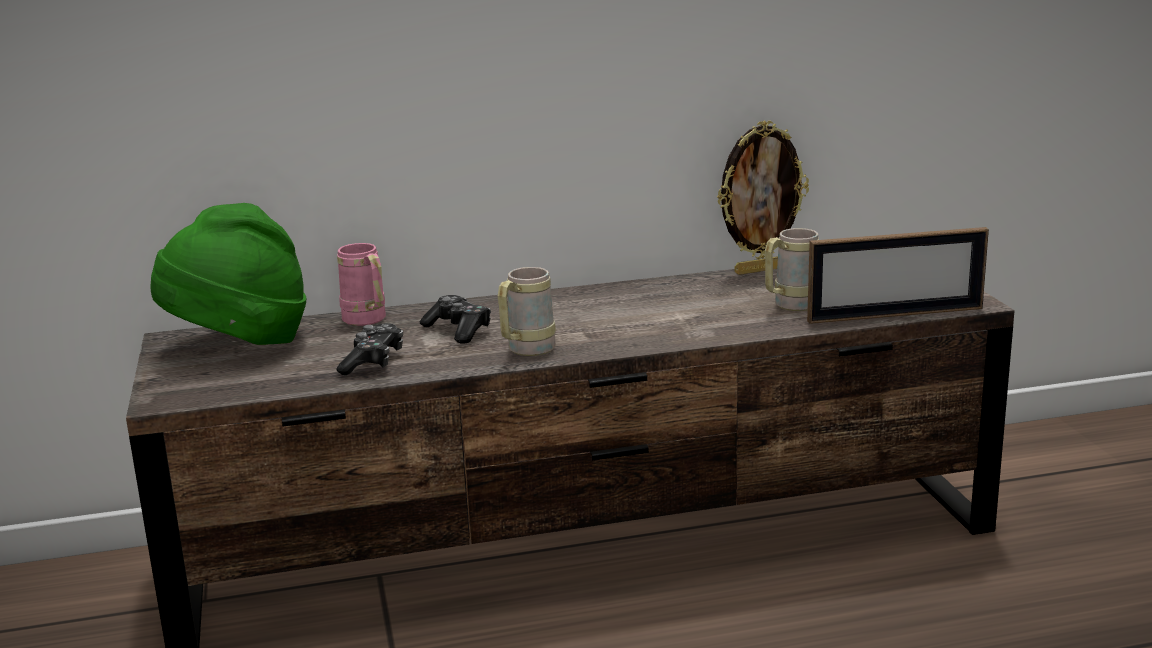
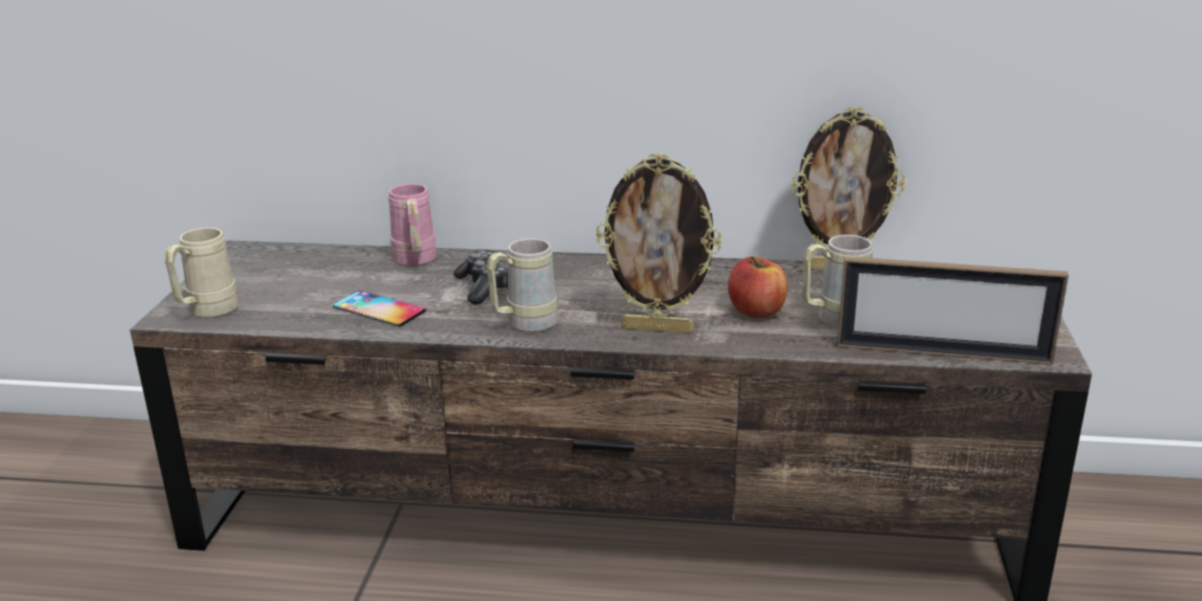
camera: 20 degrees right, 5 degrees up
(195, 392) = (206, 312): none -> beige mug
(239, 344) = (287, 267): green hat -> none
(373, 361) = (379, 309): game controller -> phone
(649, 335) = (658, 328): none -> picture frame
(721, 310) = (756, 311): none -> apple

